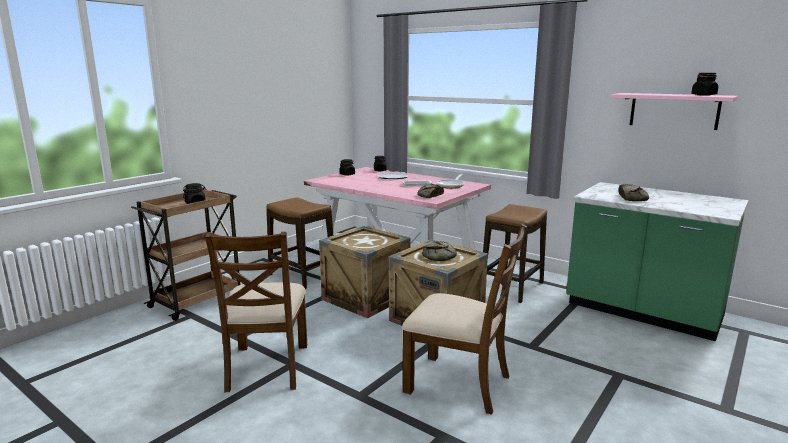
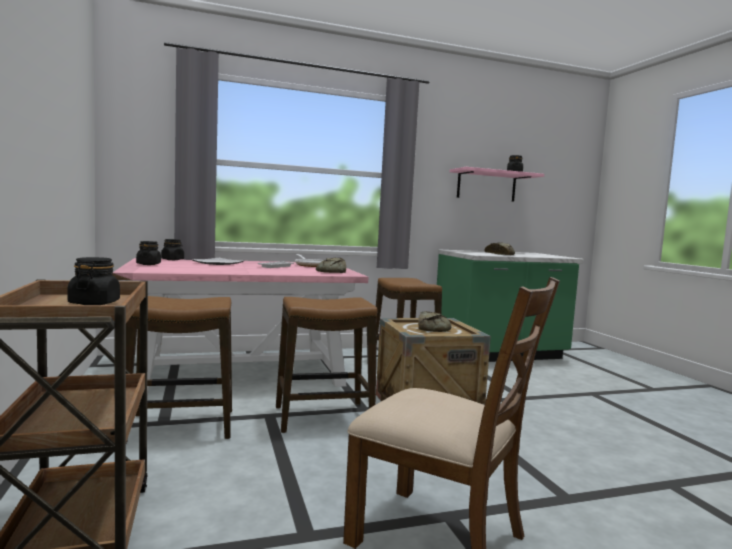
camera: 55 degrees left, 10 degrees down
(366, 298) = (323, 417): crate -> stool
(459, 383) = (571, 444): brown chair -> none

